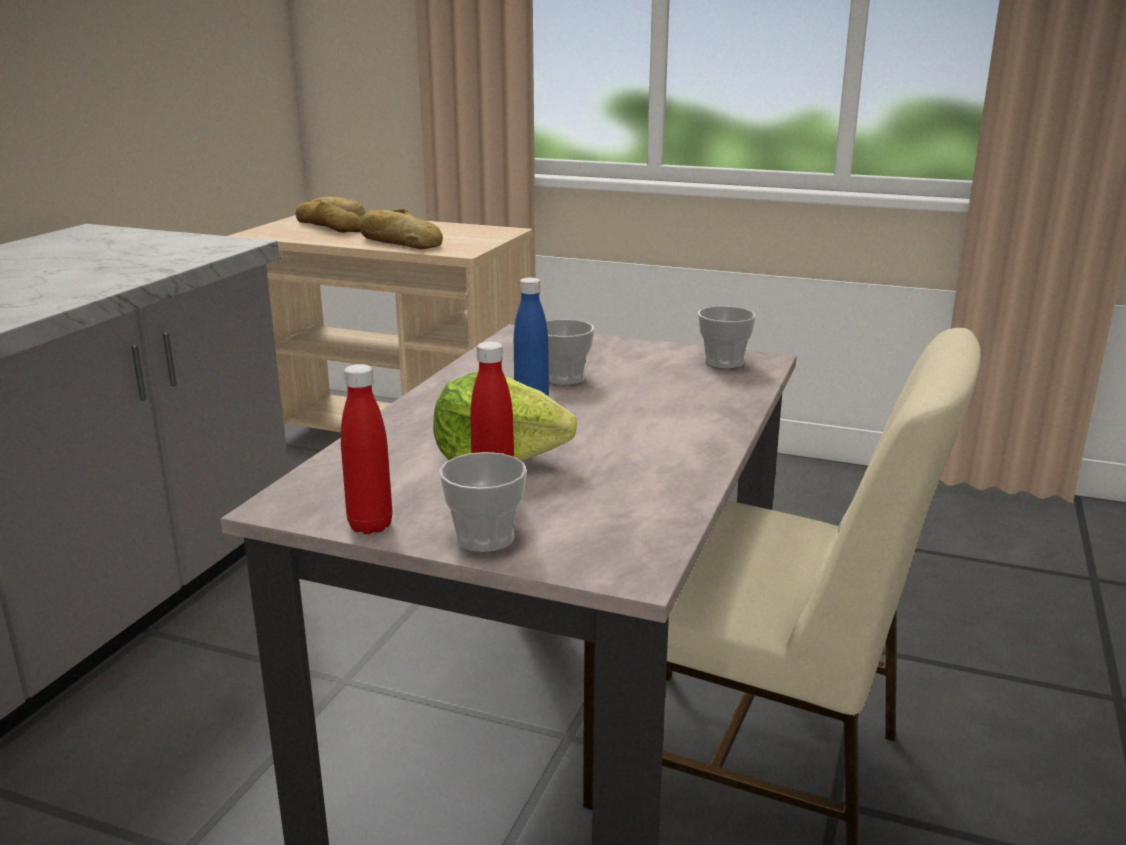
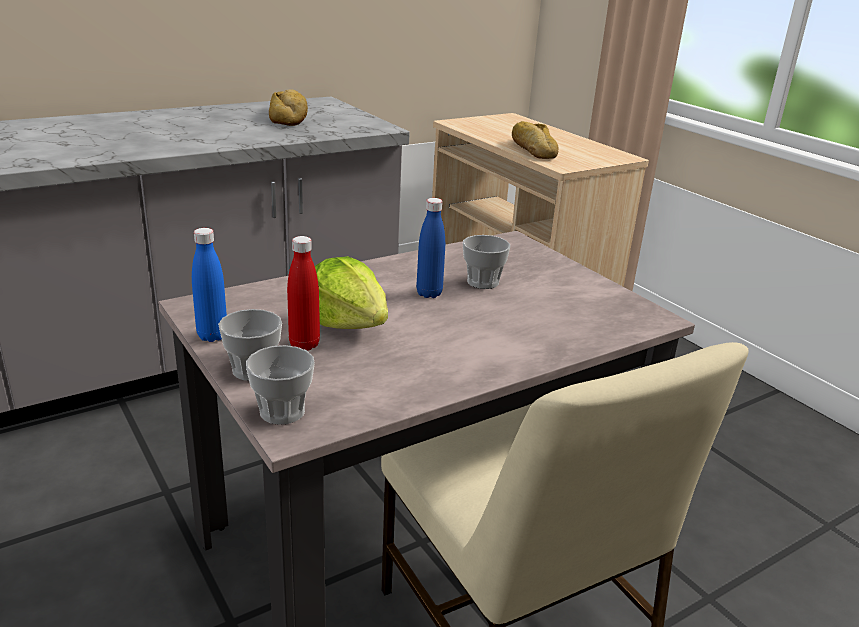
camera: 35 degrees right, 5 degrees up
(332, 226) = (509, 127): bread -> bread (289, 116)
(370, 526) = (212, 336): red bottle -> blue bottle
(723, 362) = (621, 309): cup -> cup (282, 411)

